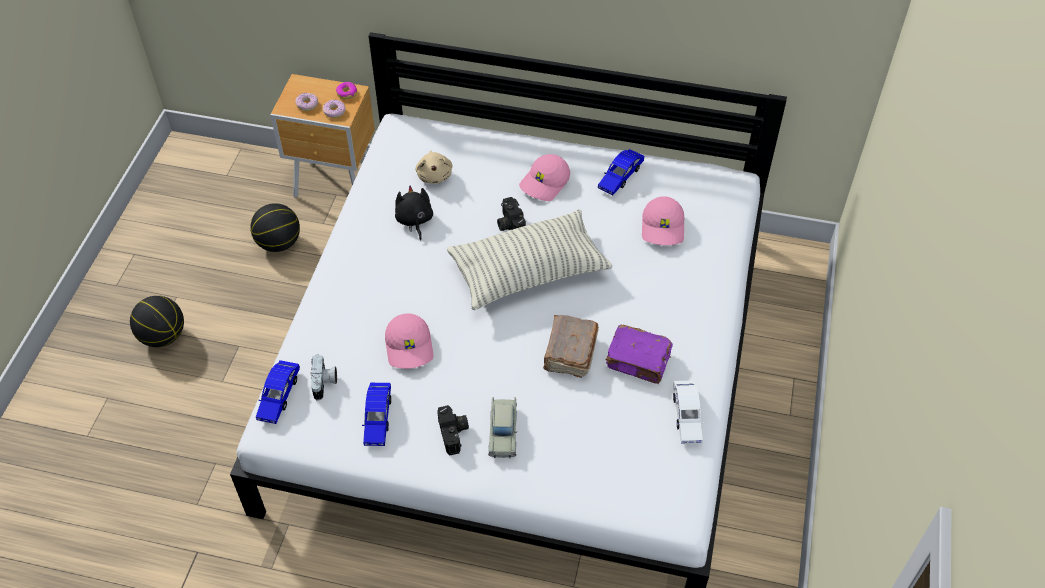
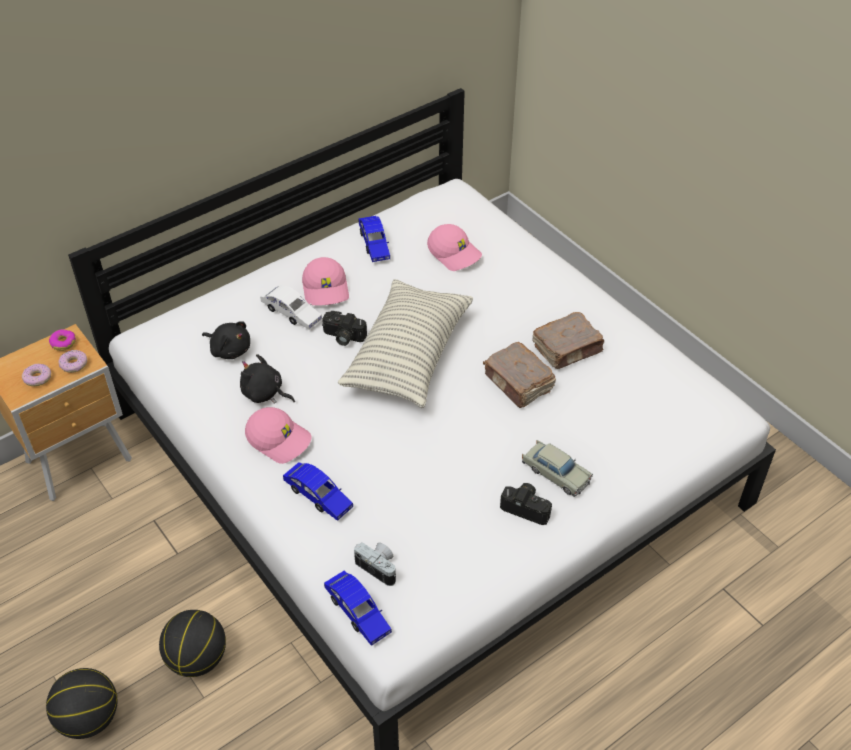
camera: 50 degrees left, 5 degrees down
(278, 243) = (92, 547): basketball -> basketball (197, 659)
(378, 418) = (458, 551): blue toy car -> blue toy car (318, 496)
(410, 347) = (403, 481): pink cap -> pink cap (280, 439)
(434, 175) = (229, 349): beige plush toy -> black plush toy
(638, 361) = (568, 349): purple book -> brown book
(686, 416) = (646, 355): white toy car -> white toy car (291, 313)

